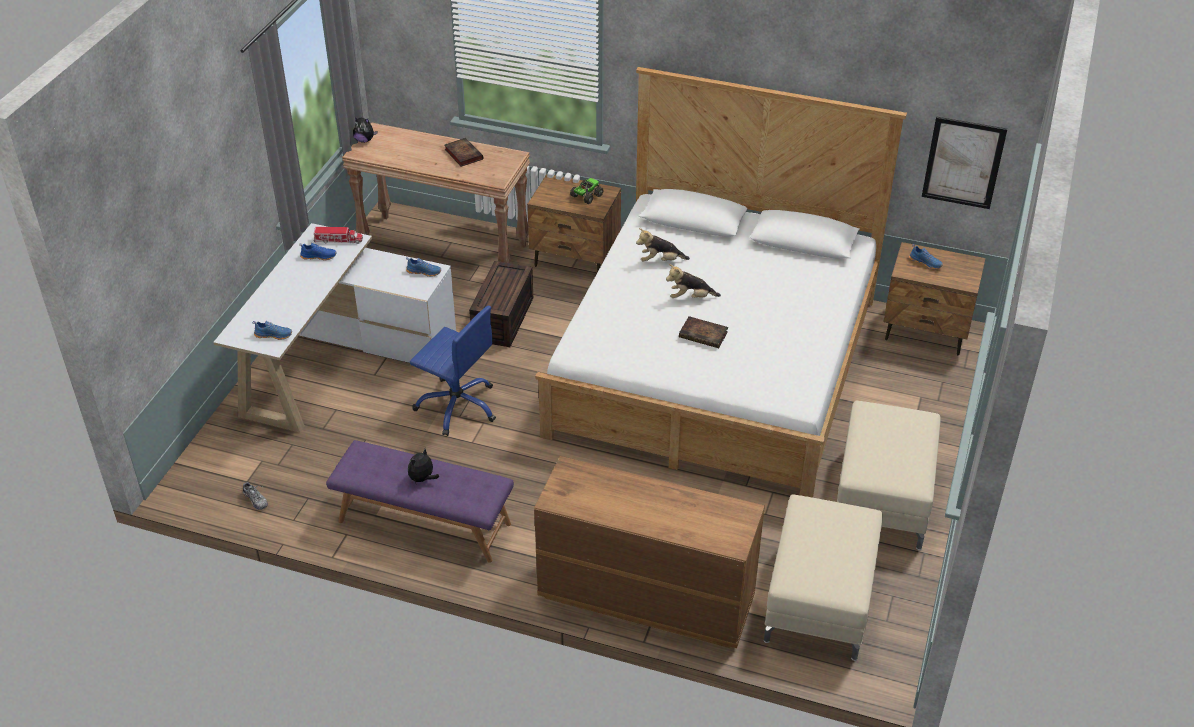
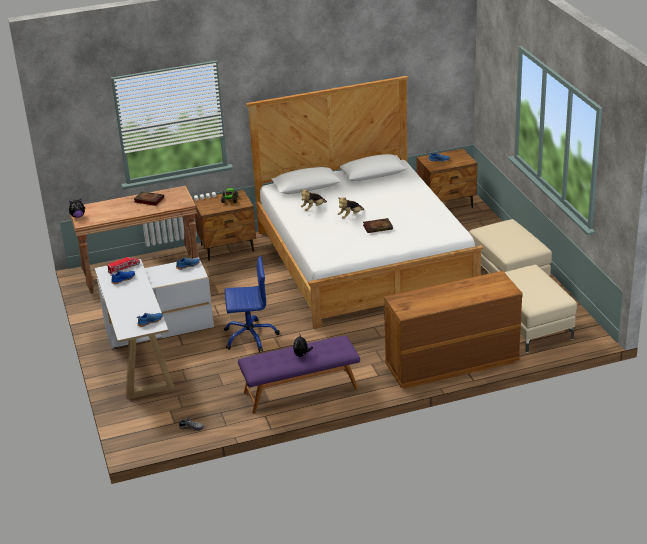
camera: 35 degrees left, 10 degrees down
(503, 319) = (223, 290): brown storage box -> none
(963, 163) = (440, 95): picture -> none

